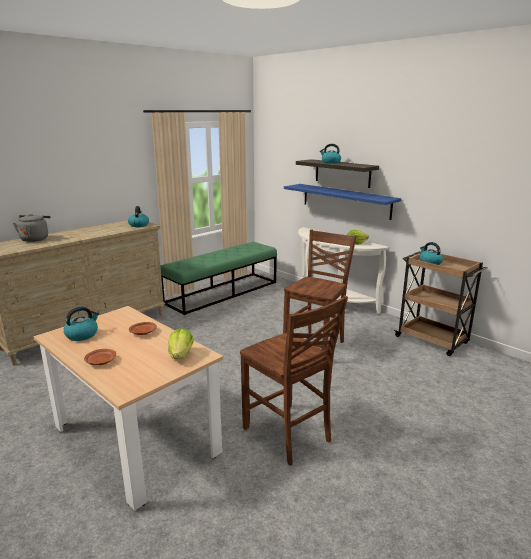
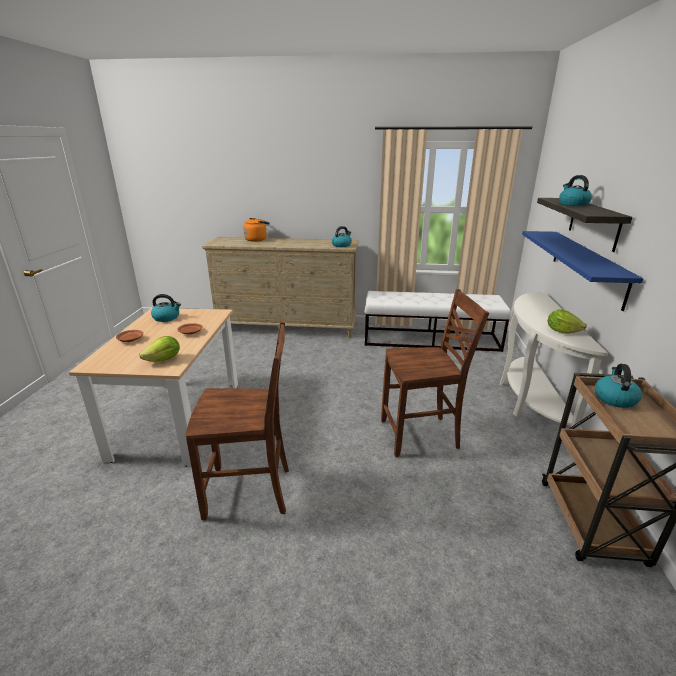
camera: 50 degrees right, 5 degrees up
(35, 239) = (257, 239): grey kettle -> orange kettle
(222, 292) = (431, 339): green bench -> white bench
(288, 435) = (250, 492): brown chair -> brown chair turned 105 degrees counterclockwise

